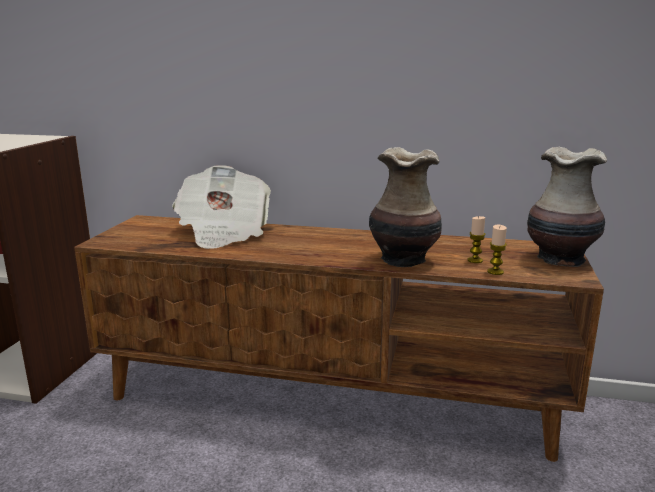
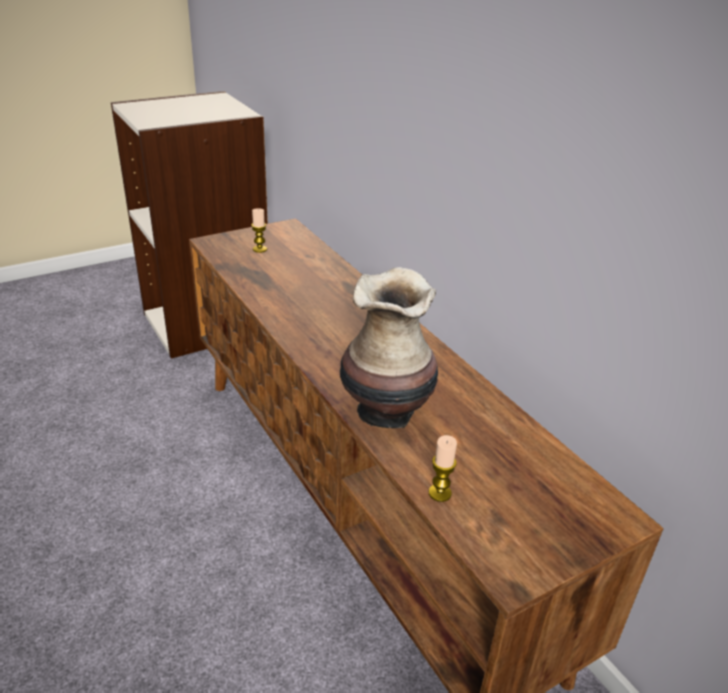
camera: 45 degrees right, 15 degrees up
(223, 232) = (313, 277): newspaper -> none
(475, 260) = (457, 462): candle -> candle (259, 249)
(560, 259) = (563, 533): vase -> none

